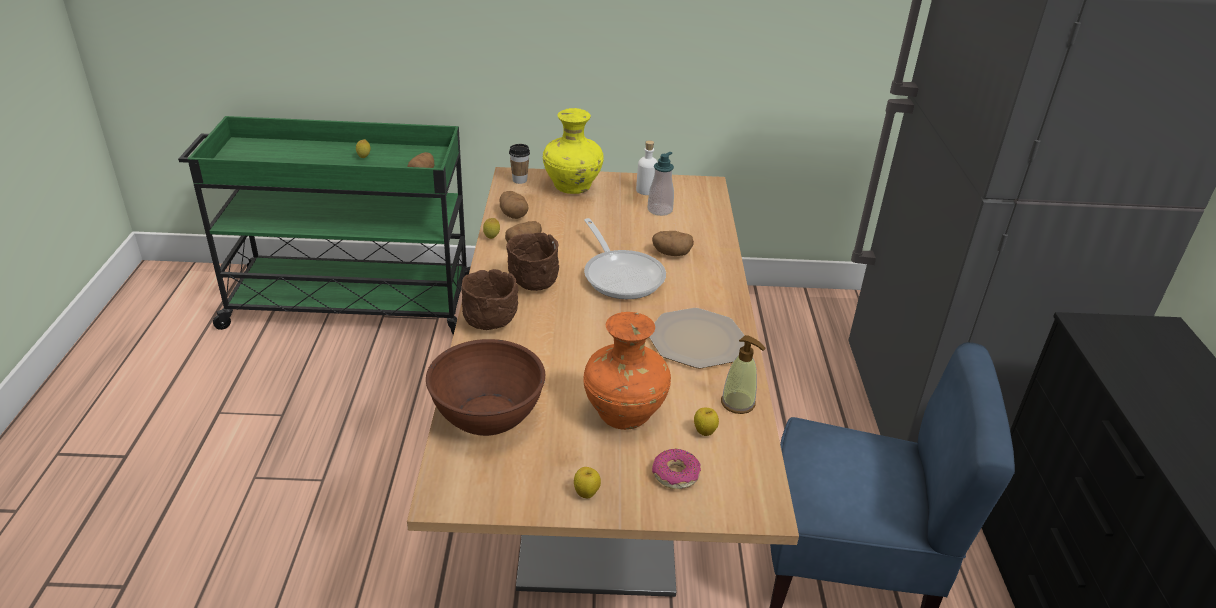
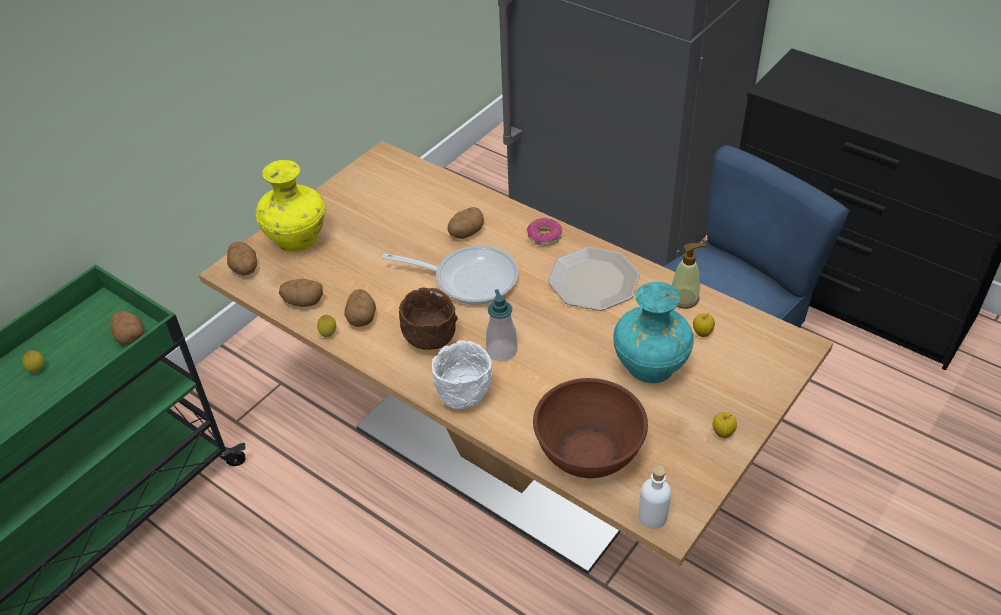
camera: 50 degrees left, 10 degrees up
(490, 324) = (465, 396): brown bowl -> white bowl
(519, 180) = (245, 269): cup -> potato
(623, 415) = (650, 369): orange vase -> turquoise vase
(646, 190) = (353, 197): white bottle -> white bottle (652, 516)
(660, 210) = (394, 205): soap dispenser -> soap dispenser (502, 351)
(675, 475) = (736, 373): donut -> donut (544, 237)

